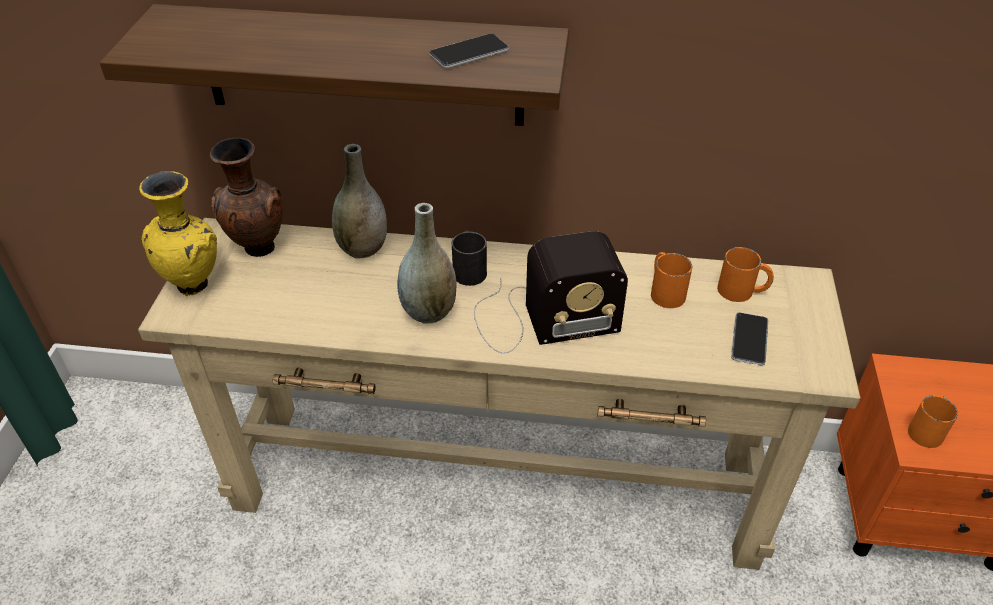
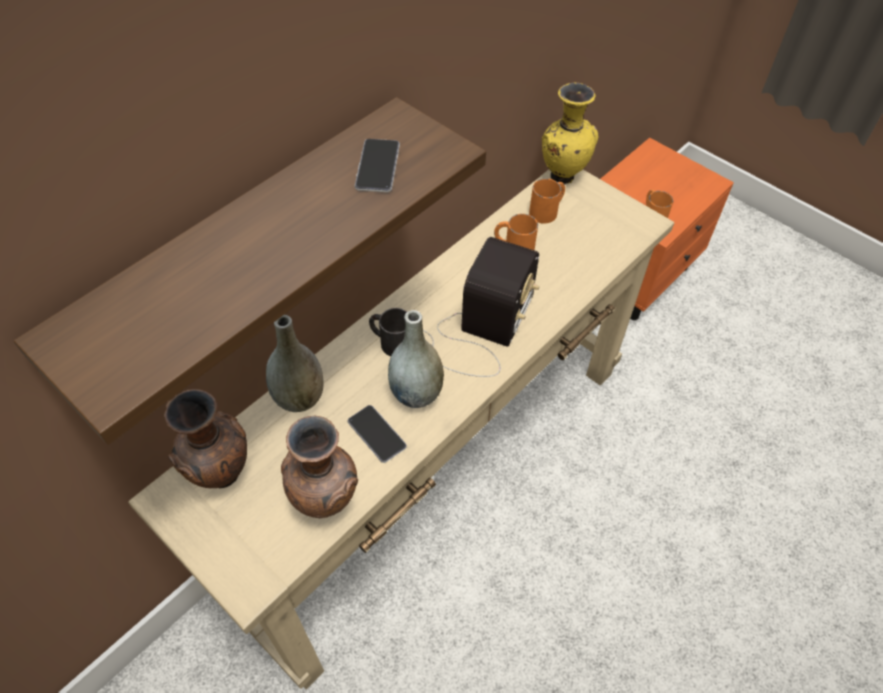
camera: 55 degrees left, 10 degrees up
(195, 285) = (226, 551): yellow vase -> yellow vase (562, 175)
(277, 316) = (328, 503): none -> brown vase
(749, 339) = (591, 237): phone -> phone (377, 434)

